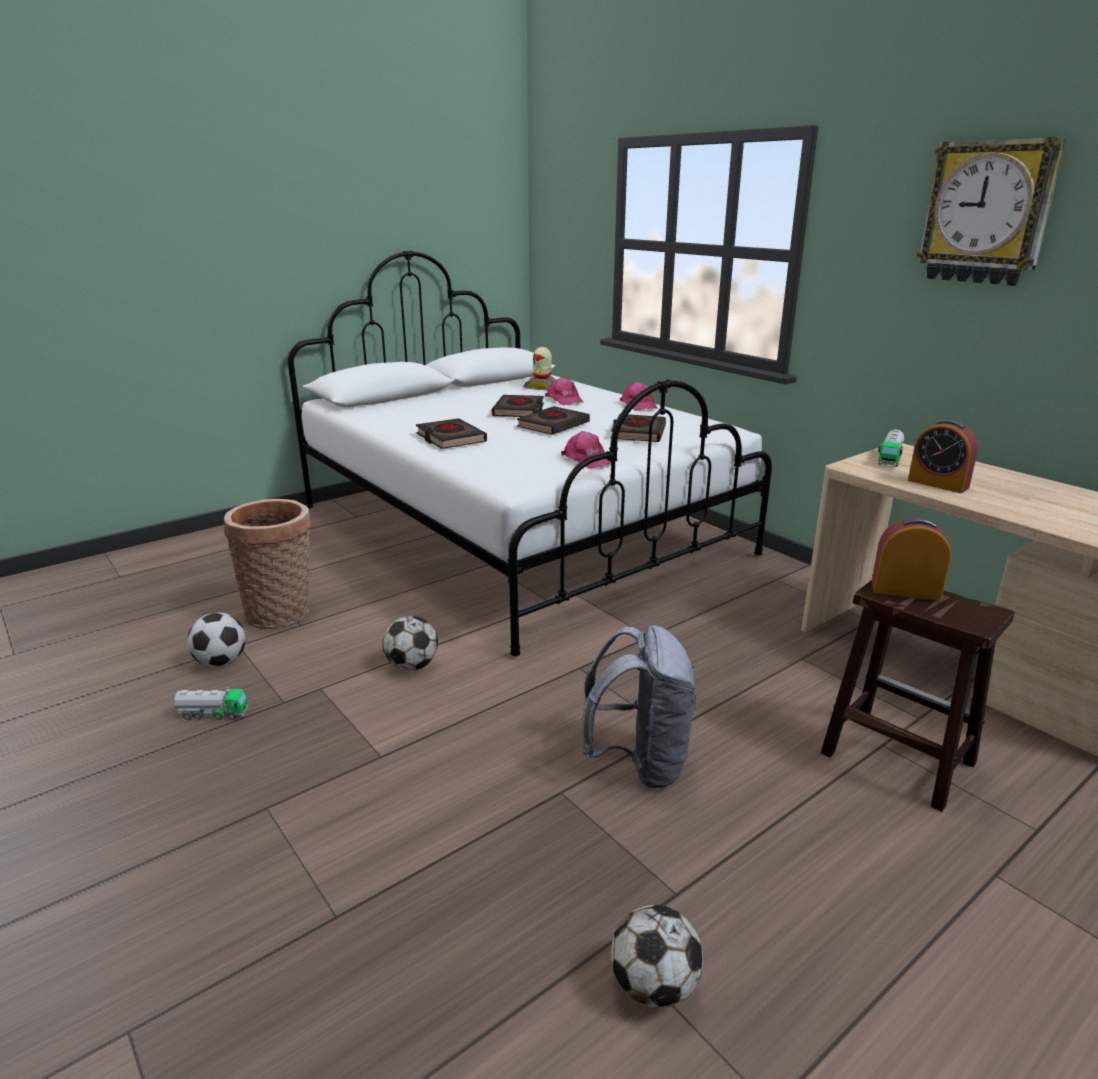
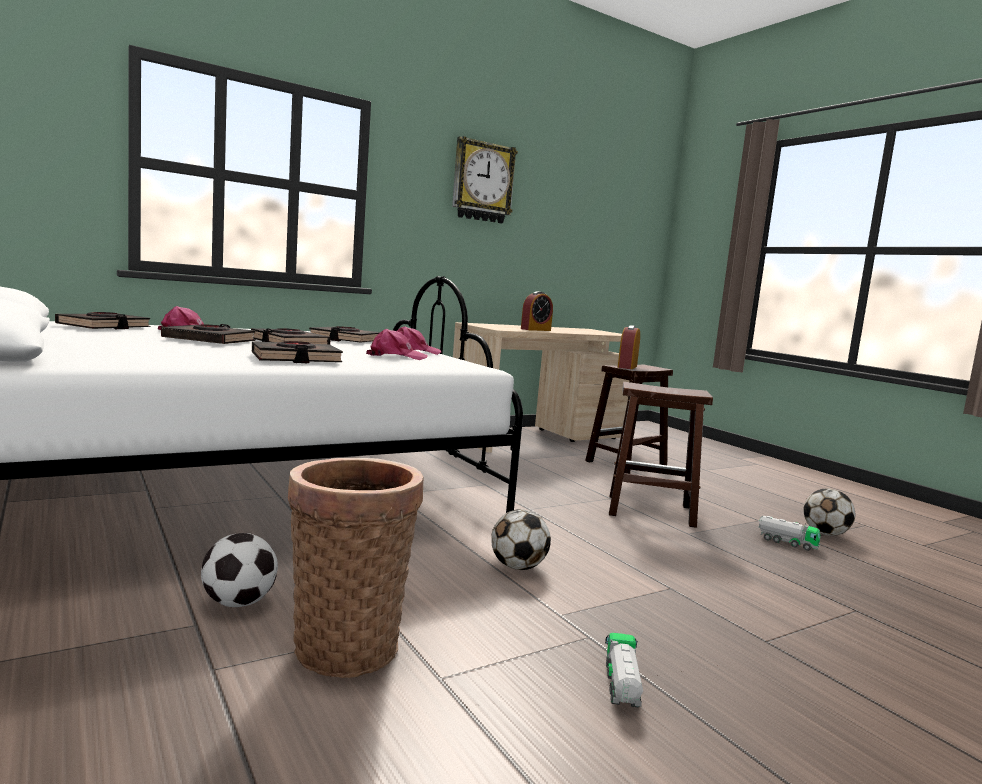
camera: 85 degrees left, 15 degrees down
(221, 662) = (488, 690): football -> football (238, 603)
(541, 386) = (104, 327): toy robot -> black book
(638, 405) = (249, 329): pink cap -> pink cap (395, 357)
(639, 763) = (648, 510): grey backpack -> brown stool
(889, 459) = (489, 326): toy truck -> toy truck (787, 543)

